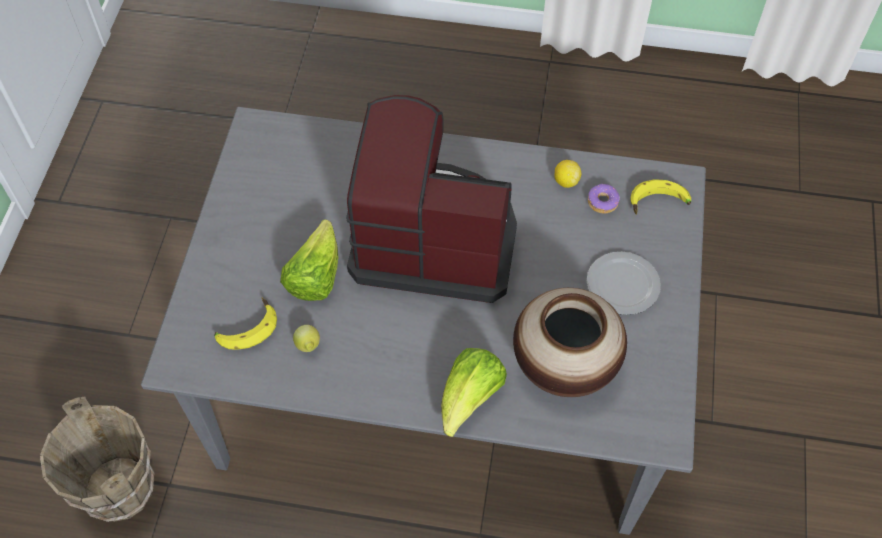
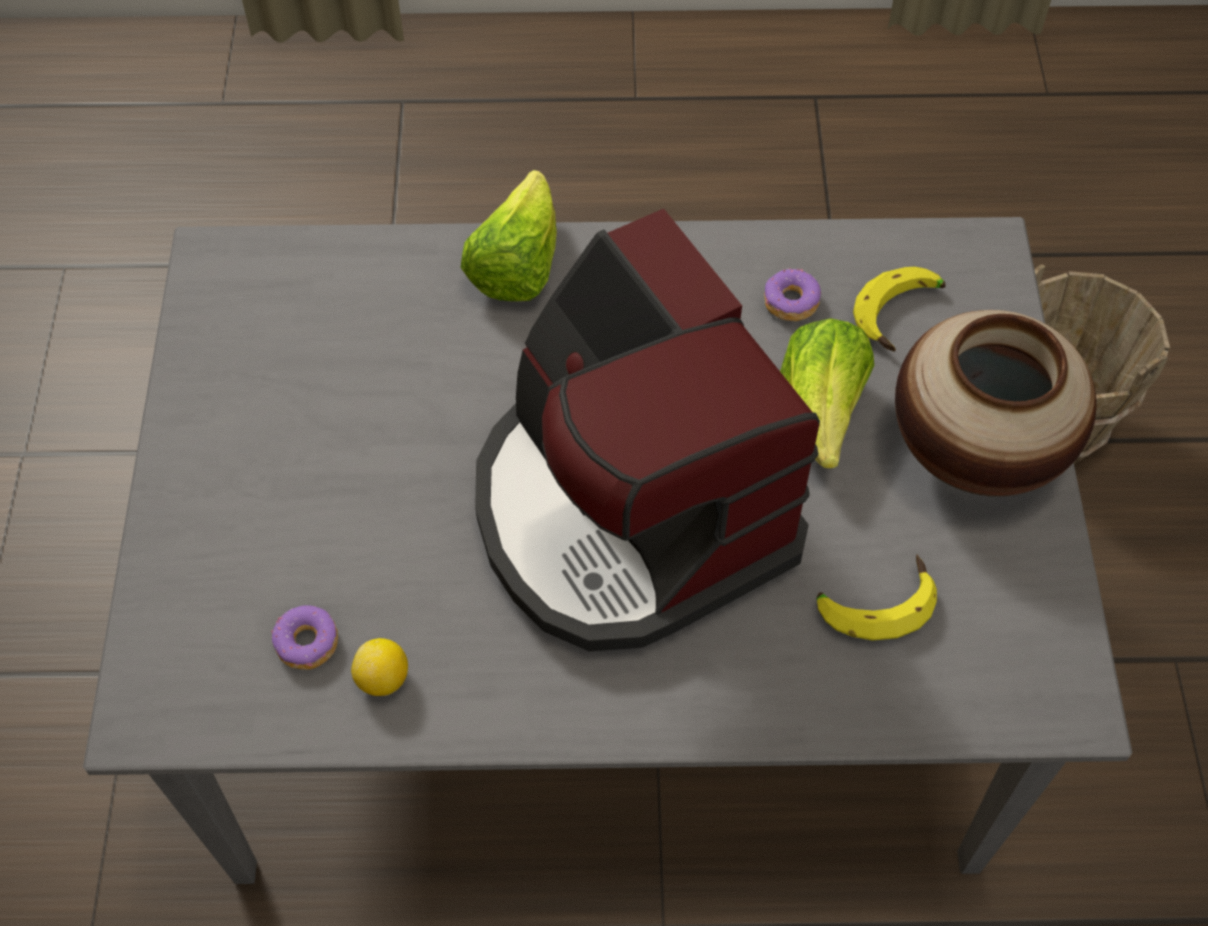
camera: 170 degrees right, 0 degrees up
(308, 346) = (790, 302): lemon -> donut
(433, 239) = (628, 513): coffee machine -> coffee machine turned 60 degrees clockwise
(563, 366) = (371, 333): vase -> vase (976, 450)
(622, 286) = (271, 479): plate -> none
(659, 204) = (192, 657): banana -> banana (874, 601)

